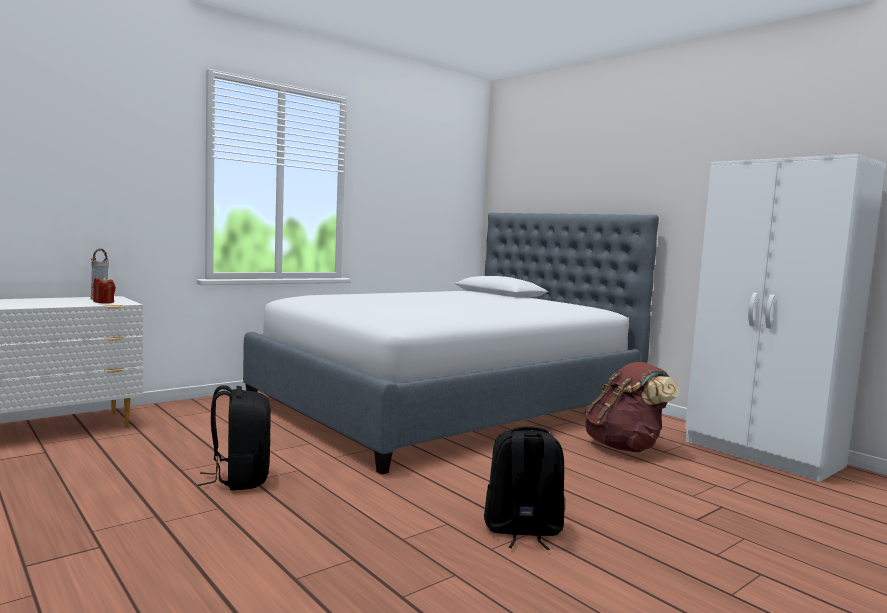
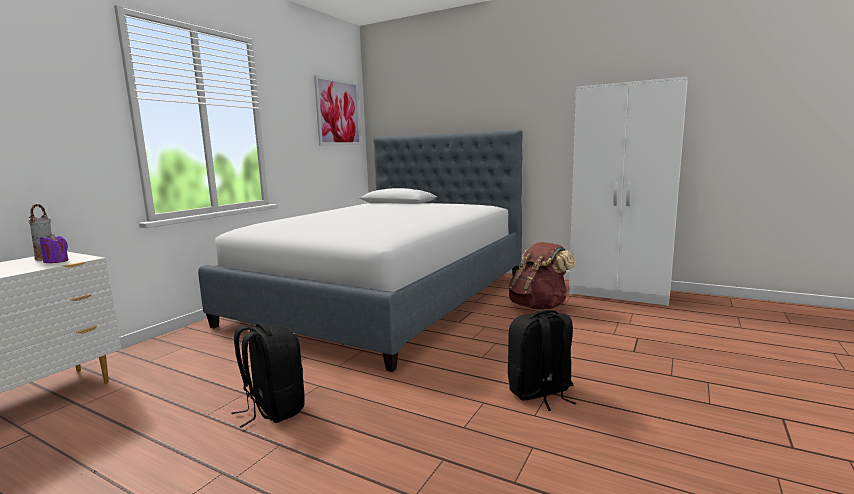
camera: 20 degrees left, 5 degrees up
(104, 302) = (56, 261): red candle -> purple candle
(447, 181) = (338, 112): none -> picture

